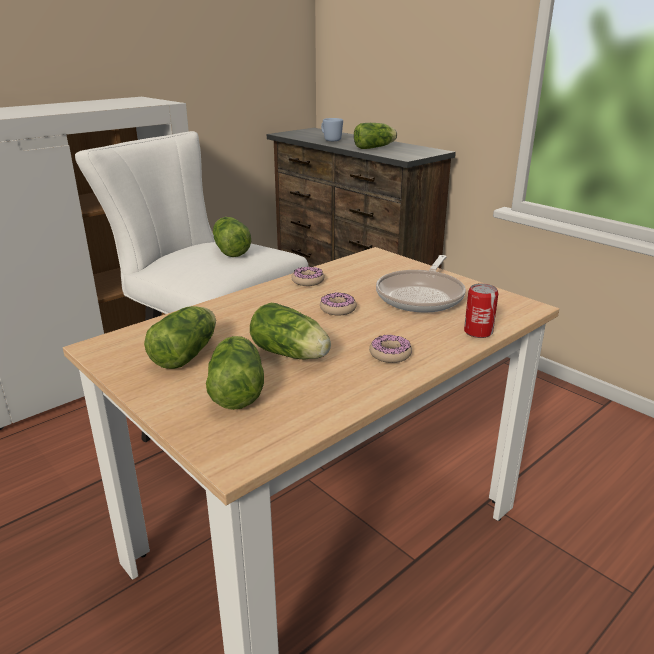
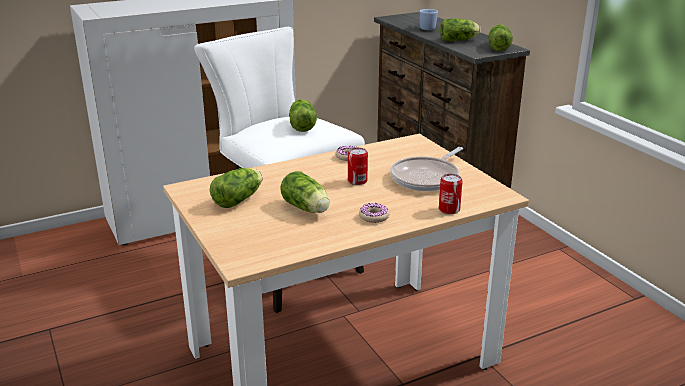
camera: 15 degrees right, 0 degrees up
(237, 389) = (260, 225): lettuce -> lettuce (498, 47)
(338, 309) = (357, 181): donut -> can

